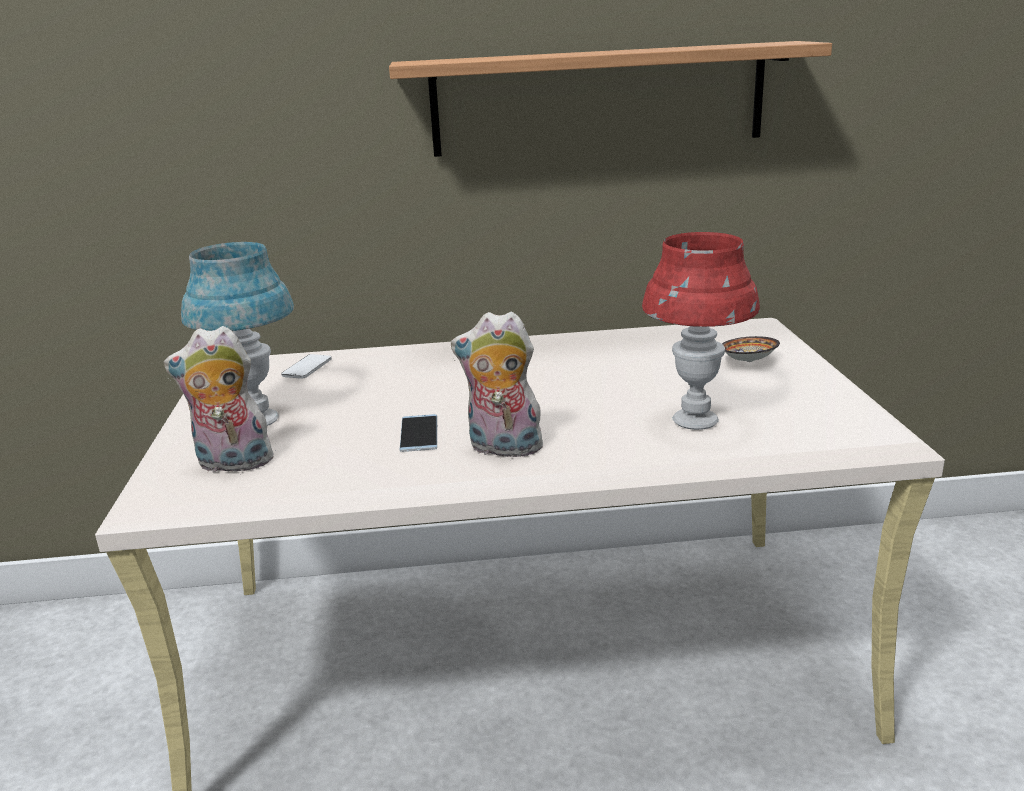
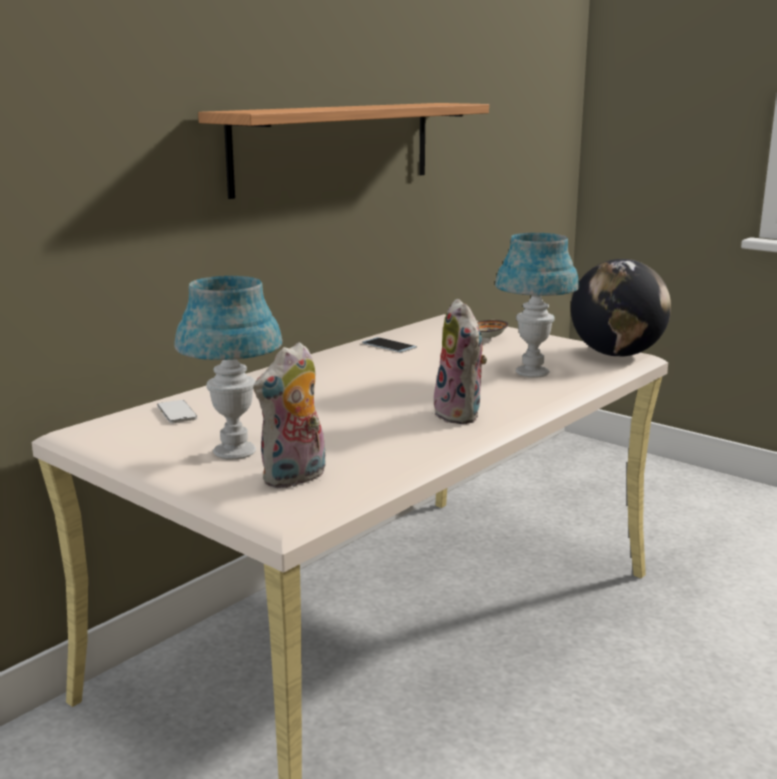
camera: 45 degrees left, 5 degrees down
(419, 433) = (385, 423): phone -> phone (389, 345)
(502, 449) = (461, 415): plush toy -> plush toy turned 75 degrees counterclockwise
(695, 421) = (532, 373): red table lamp -> blue table lamp
(864, 427) = (616, 354): none -> globe

